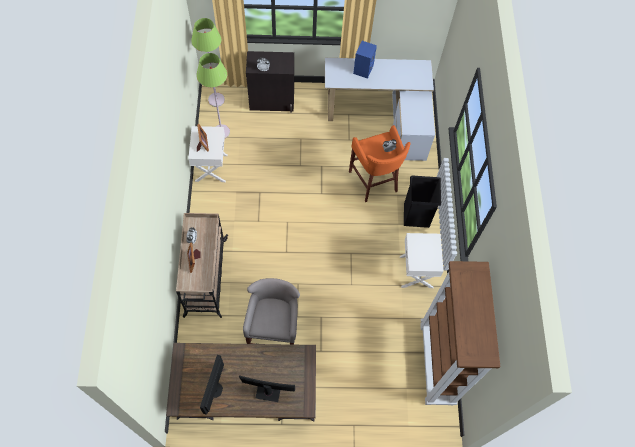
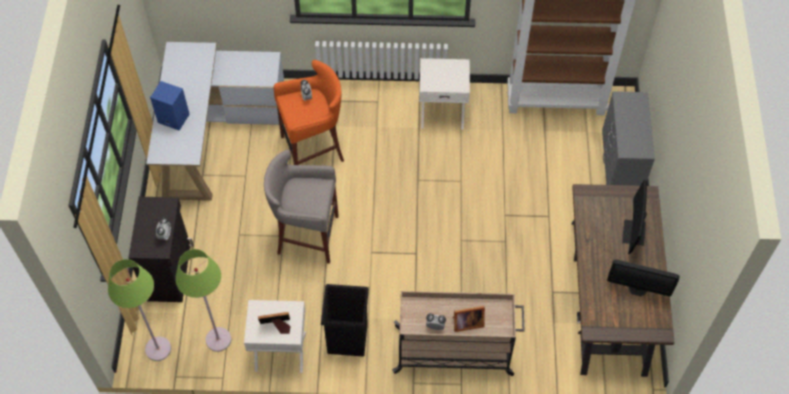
camera: 85 degrees left, 5 degrees down
(274, 333) = (528, 267): grey stool -> grey stool (306, 236)
(372, 414) = (619, 166): none -> grey dresser
(416, 215) = (364, 107): black trash can -> black trash can (347, 338)

